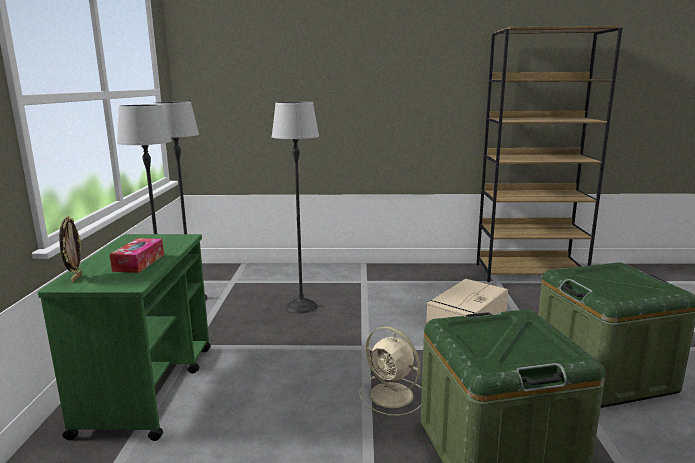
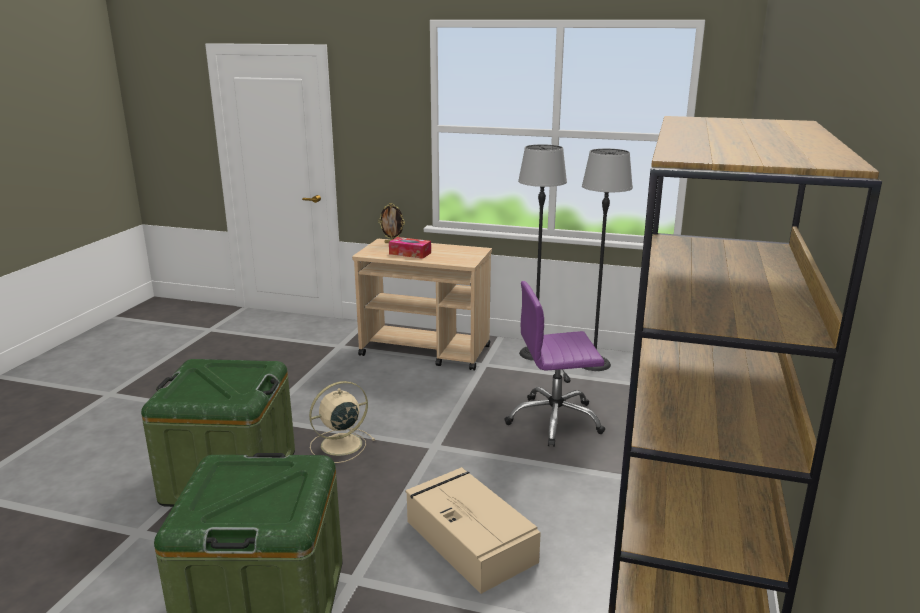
camera: 105 degrees right, 5 degrees up
(149, 387) = (426, 351): green cart -> beige cart
(301, 306) = (554, 421): floor lamp -> purple office chair

